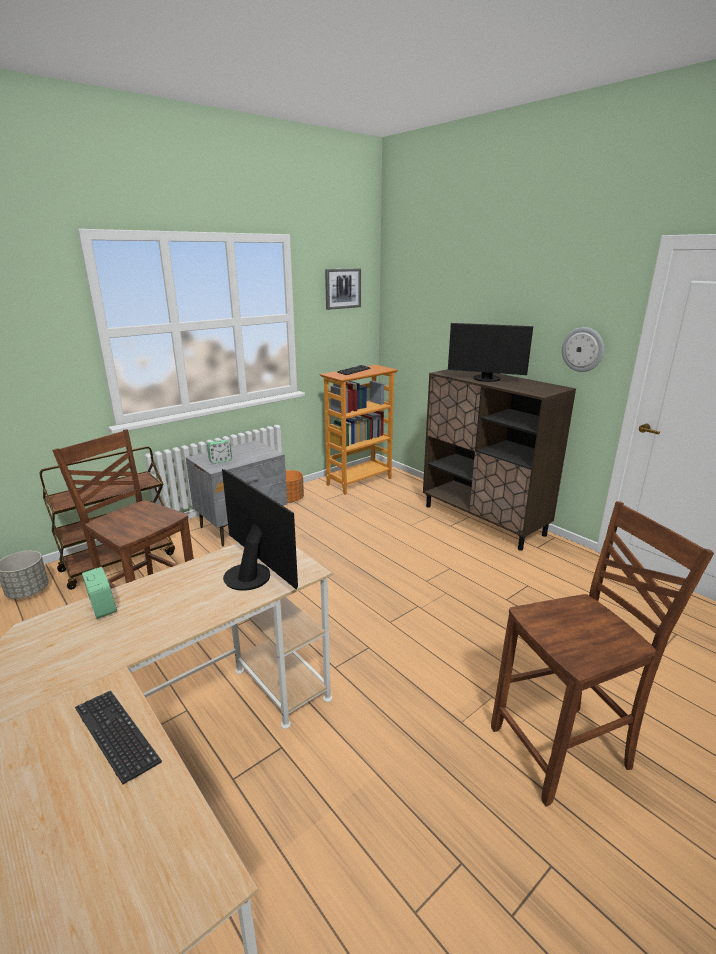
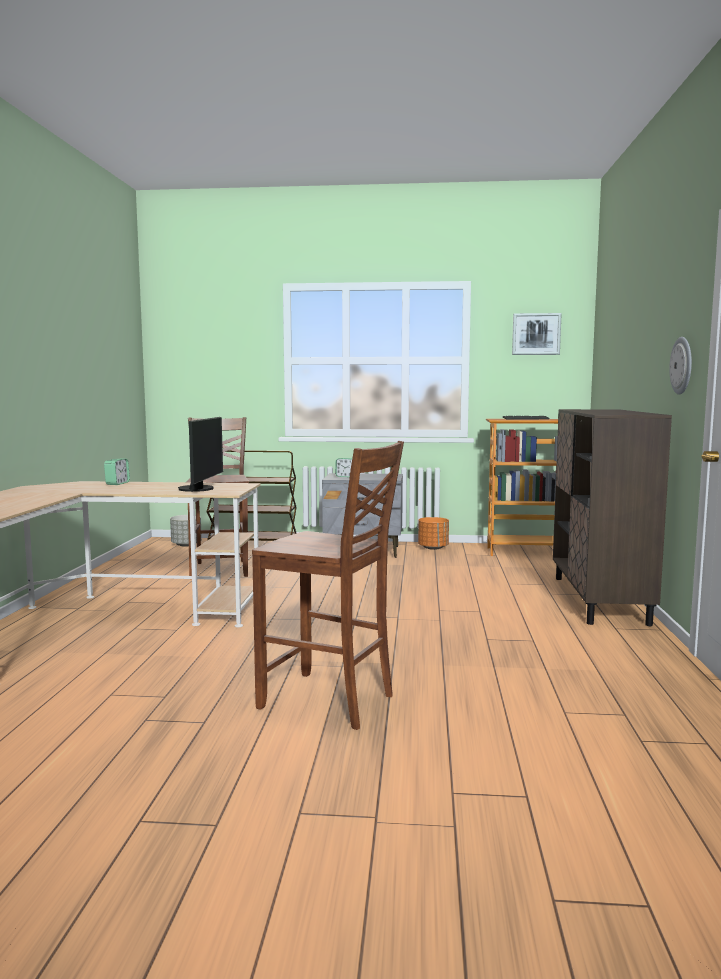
camera: 45 degrees right, 15 degrees down
(116, 736) = (35, 500): keyboard -> none
(486, 379) = (596, 411): monitor -> none

